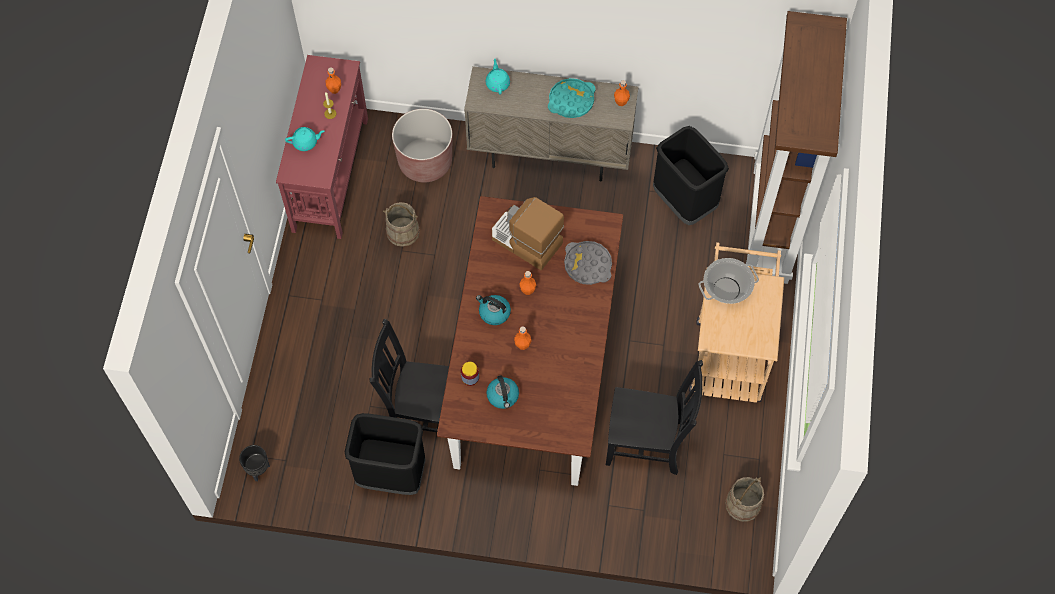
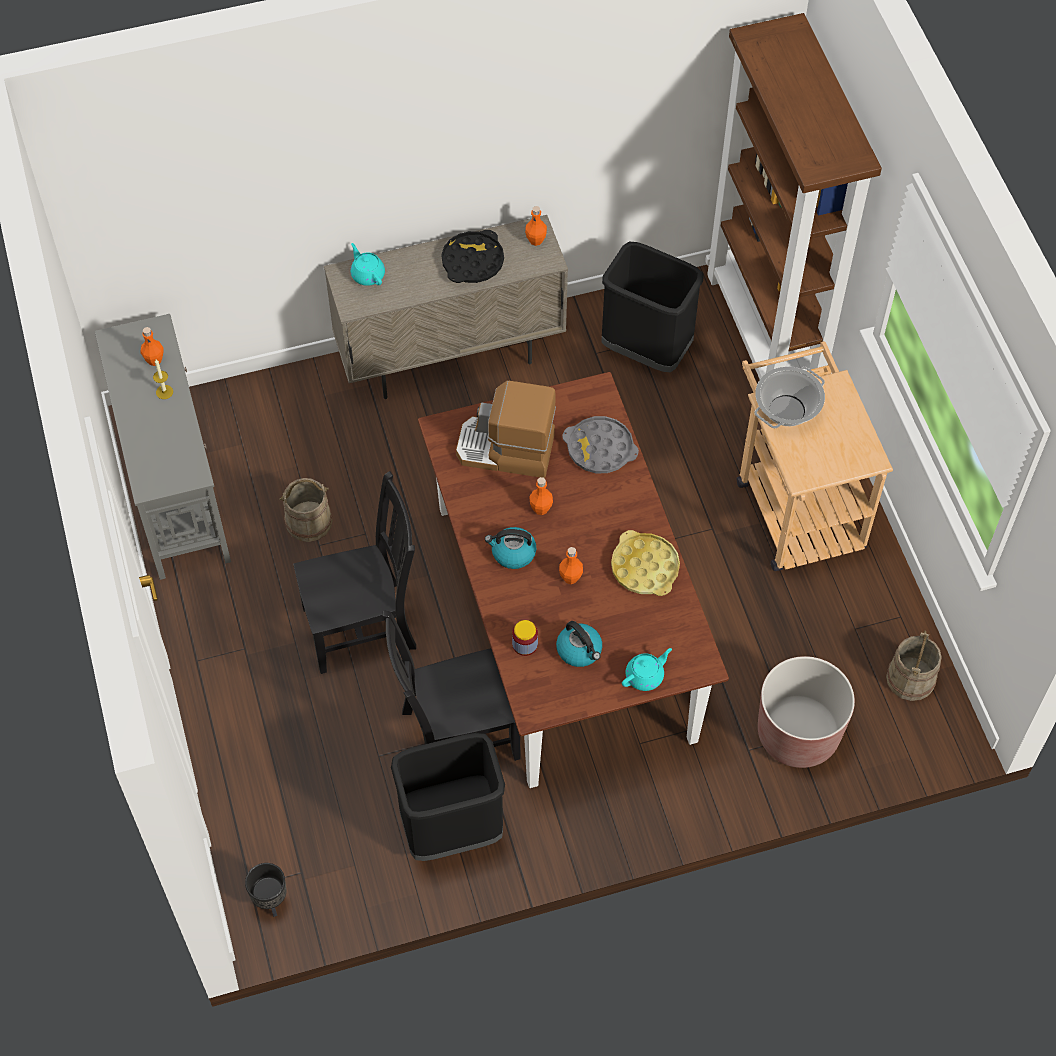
camera: 25 degrees left, 5 degrees down
(306, 142) = (150, 439): turquoise teapot -> turquoise teapot (645, 676)
(331, 173) = (175, 486): red console table -> grey console table
(425, 162) = (293, 425): brown planter -> brown planter (798, 733)
(571, 101) = (472, 261): turquoise tray -> black tray
(574, 358) = (644, 567): none -> yellow tray
(647, 443) = (756, 654): black chair -> black chair (363, 626)

